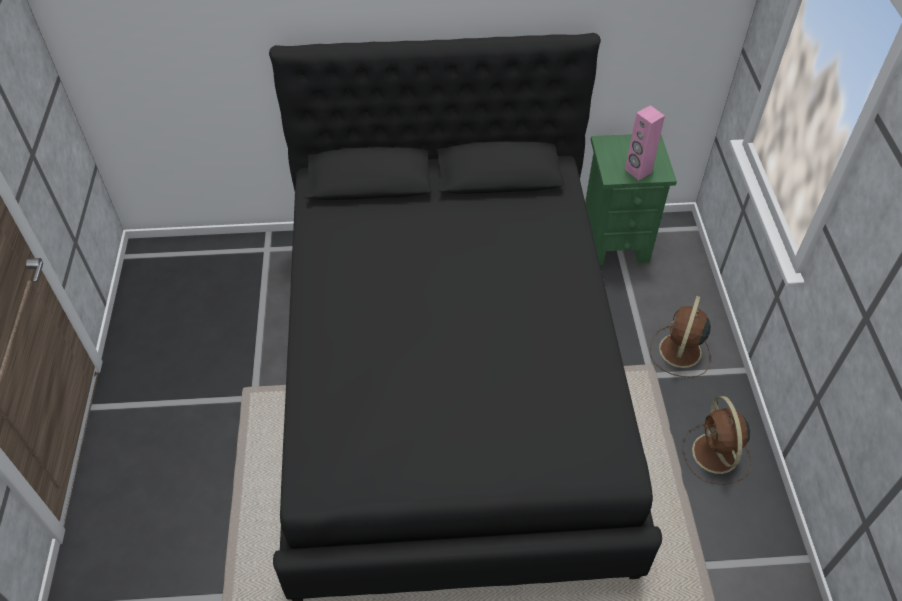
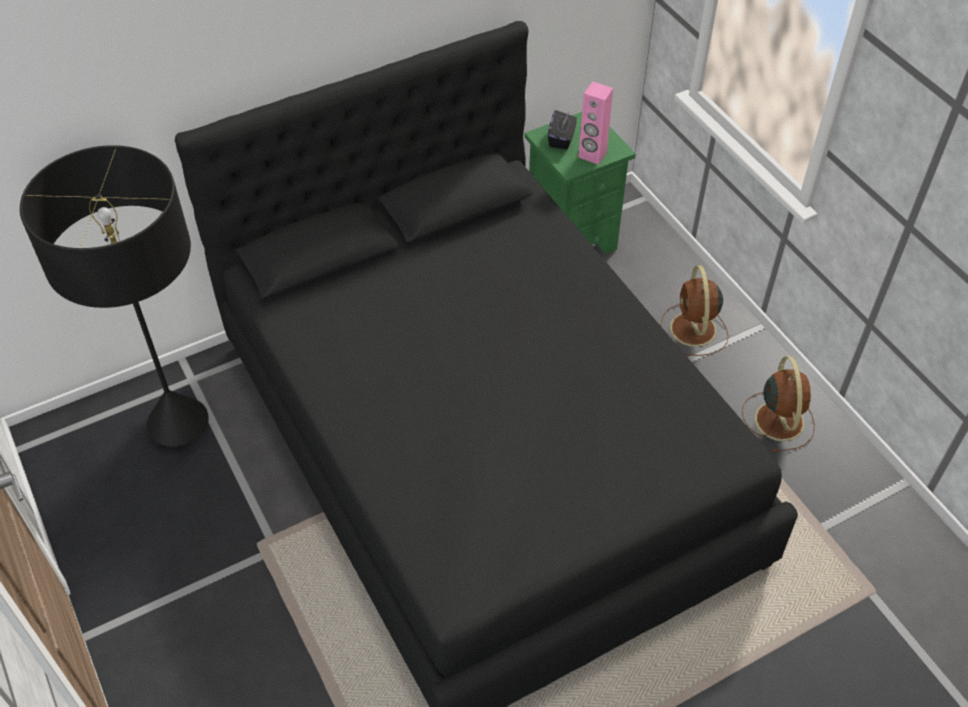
camera: 25 degrees left, 0 degrees up
(239, 280) = (179, 426): none -> black floor lamp
(619, 150) = (561, 139): none -> black tissue box
(716, 455) = (778, 419): brown fan -> brown fan turned 150 degrees counterclockwise

